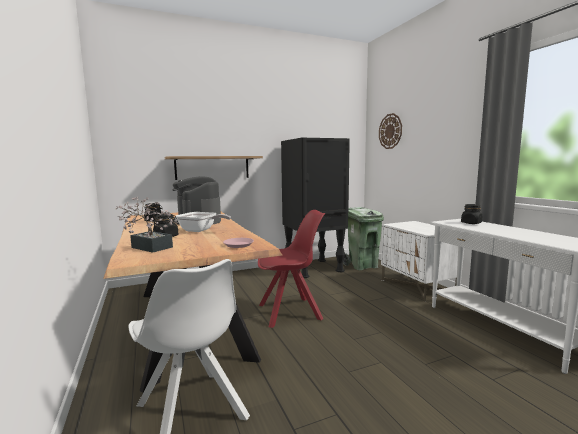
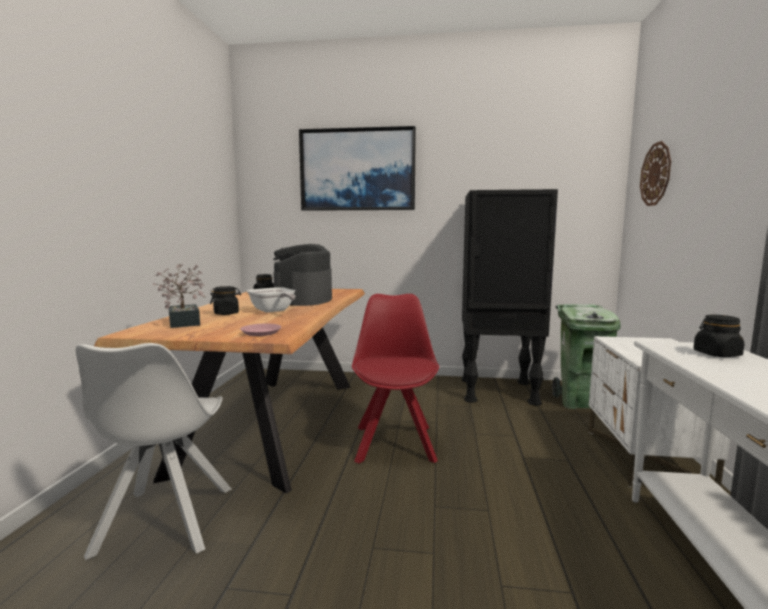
camera: 30 degrees right, 0 degrees up
(203, 119) = (357, 170): none -> picture
(212, 167) = (367, 233): shelf -> none
(291, 312) = (395, 443): red chair -> red chair turned 105 degrees counterclockwise

